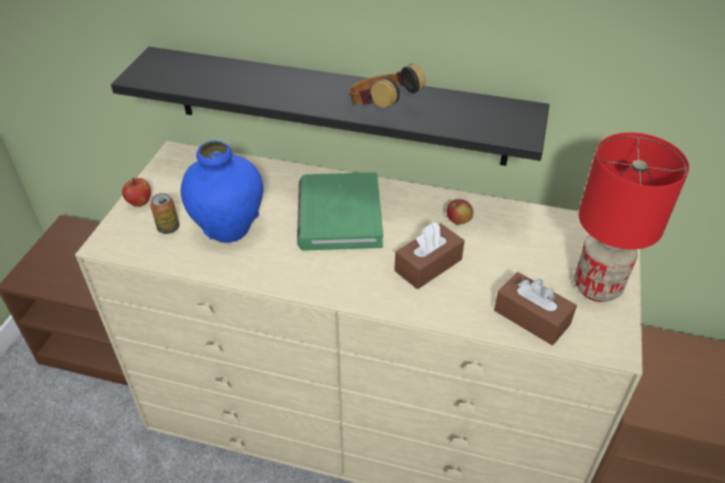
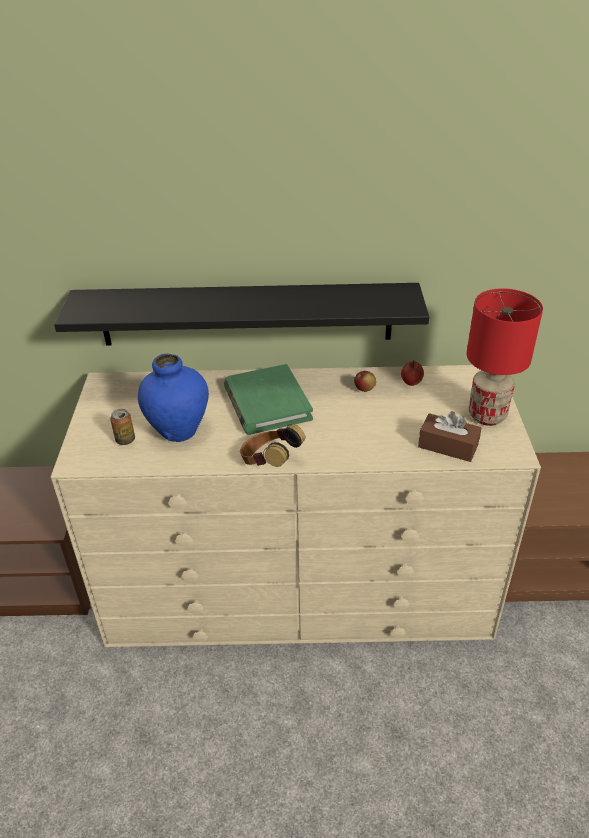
camera: 15 degrees left, 5 degrees down
(139, 202) = (89, 425): apple -> apple (411, 382)
(382, 110) = (294, 307): headphones -> headphones (270, 463)
(428, 265) = (354, 425): brown tissue box -> none

